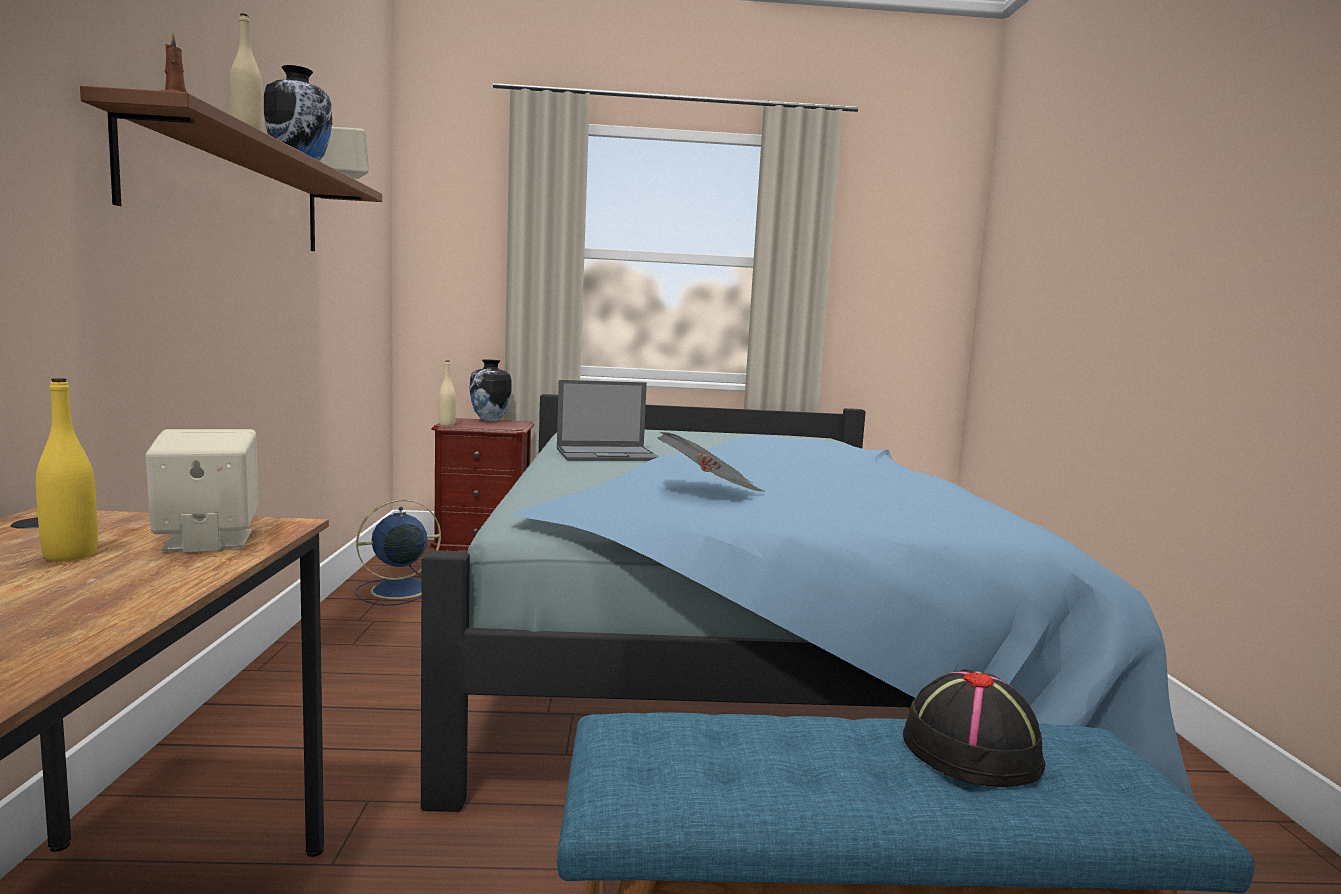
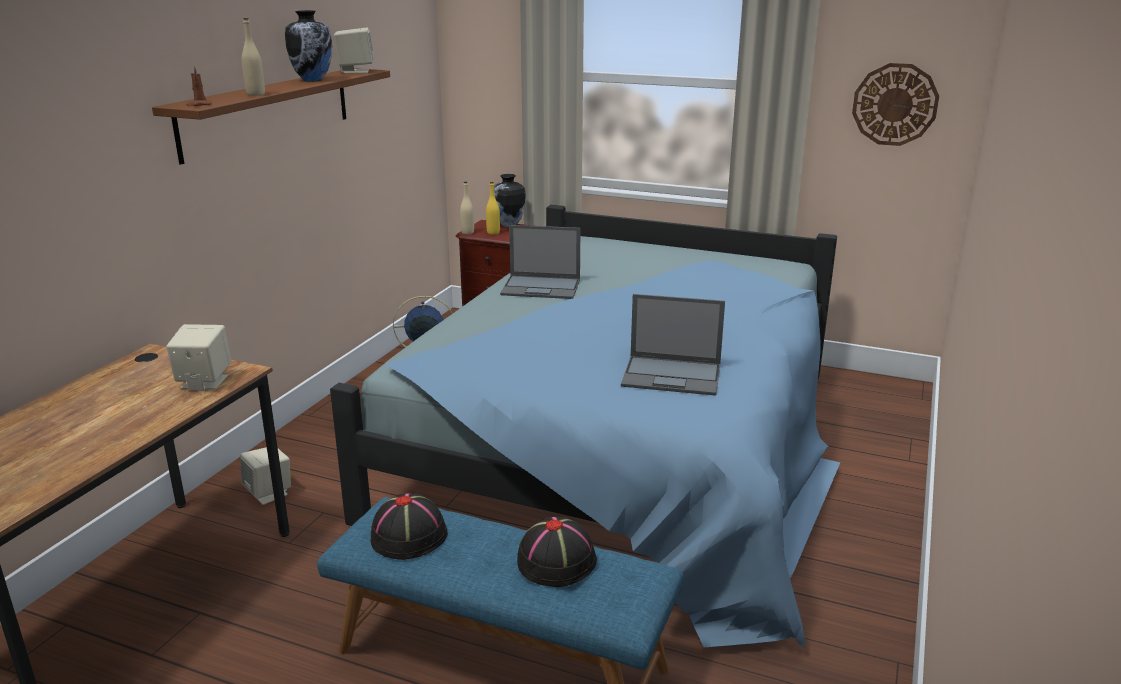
camera: 25 degrees right, 15 degrees up
(70, 555) = (145, 387): yellow bottle -> yellow bottle (493, 233)
(246, 790) = (269, 493): none -> beige speaker
(709, 759) = (409, 536): none -> black hat
(710, 492) = (542, 351): newspaper -> none
(897, 501) = (673, 376): none -> laptop
(899, 282) = (895, 104): none -> wall clock

